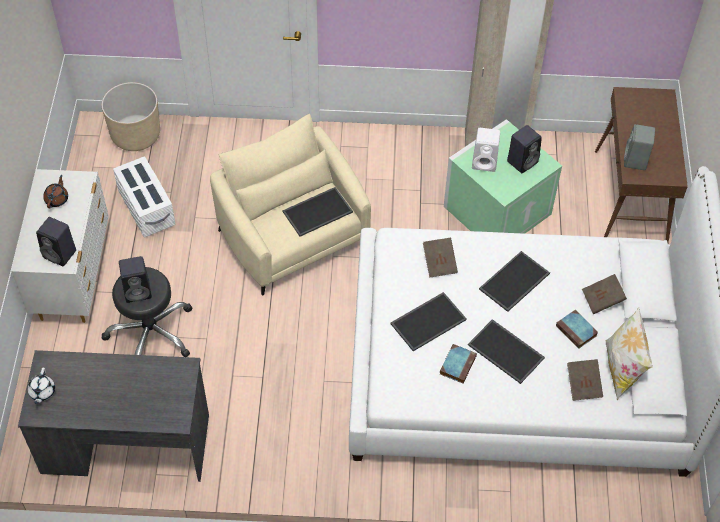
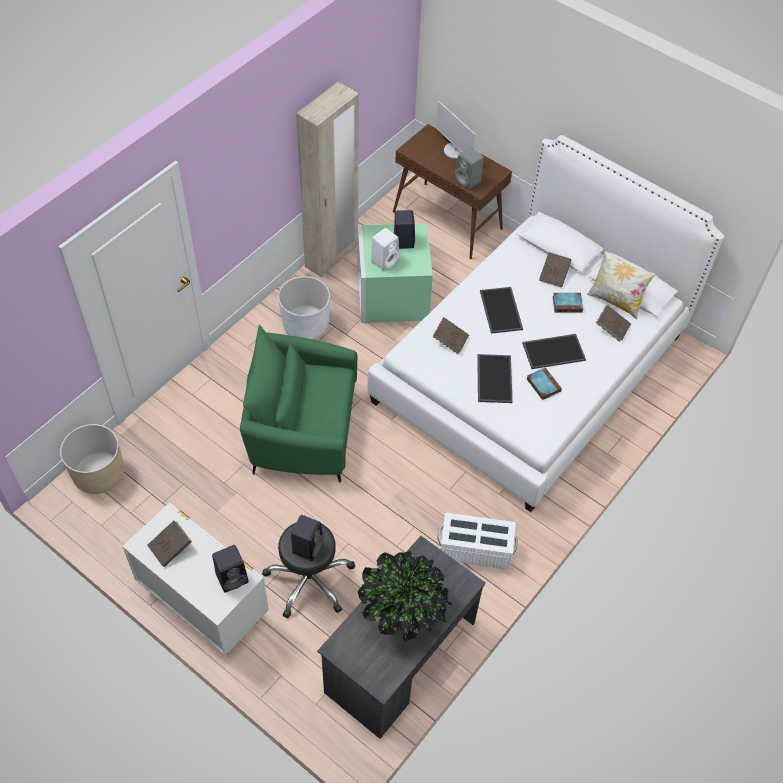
camera: 55 degrees left, 0 degrees up
(42, 392) = (364, 667): white teapot -> none
(57, 199) = (171, 548): brown teapot -> brown book
(114, 389) = (403, 612): none -> potted plant
(146, 208) = (183, 510): white storage box -> white storage box (475, 549)
(293, 235) = (302, 428): beige armchair -> green armchair
(317, 211) = (325, 387): tray -> none
(402, 169) = (305, 324): none -> white planter
(663, 129) = (455, 151): none -> monitor

